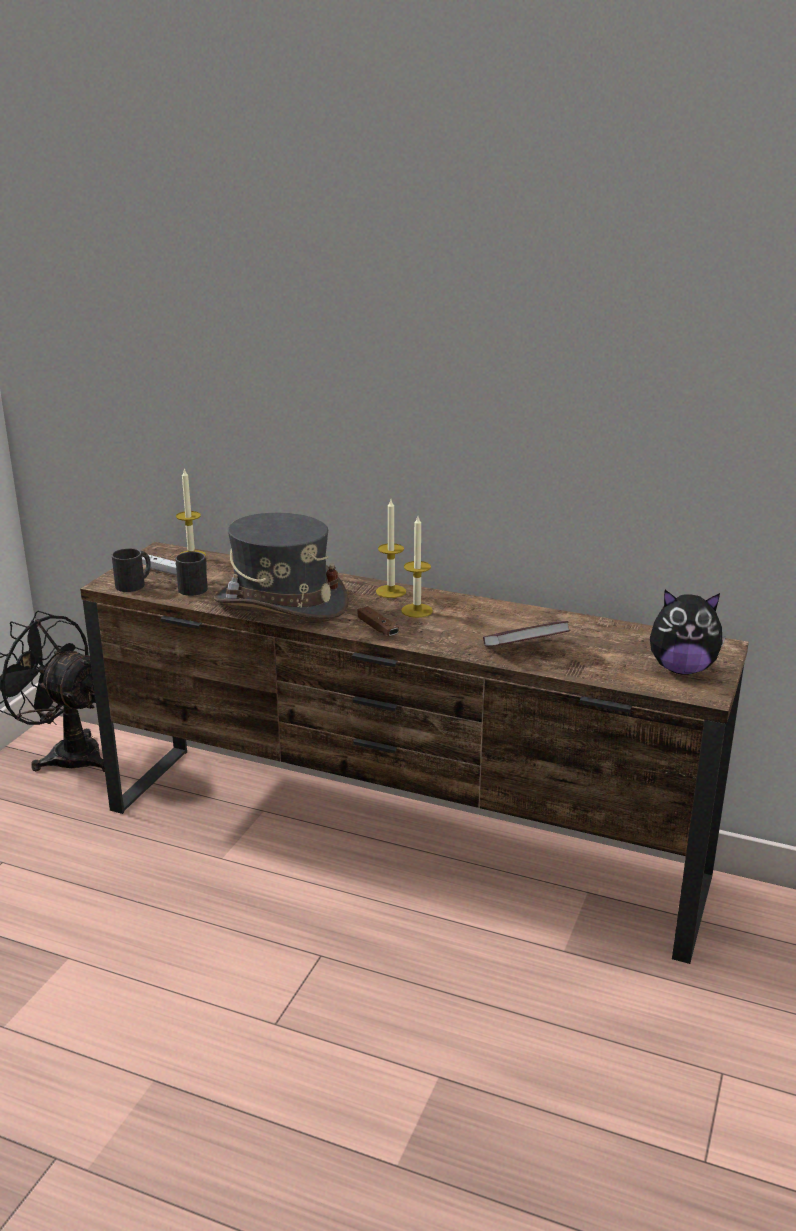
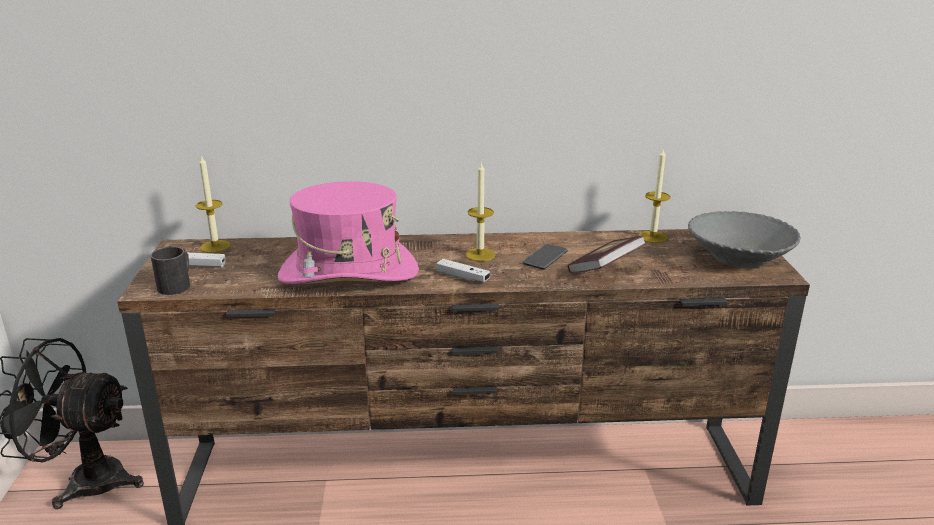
camera: 25 degrees left, 0 degrees up
(196, 587) = (247, 274): black mug -> none
(281, 603) = (348, 273): grey hat -> pink hat
(377, 628) = (462, 277): brown game controller -> white game controller
(391, 591) = (440, 242): candle -> candle (653, 237)
(477, 626) = (545, 257): none -> phone
(682, 669) = (738, 258): plush toy -> grey bowl

